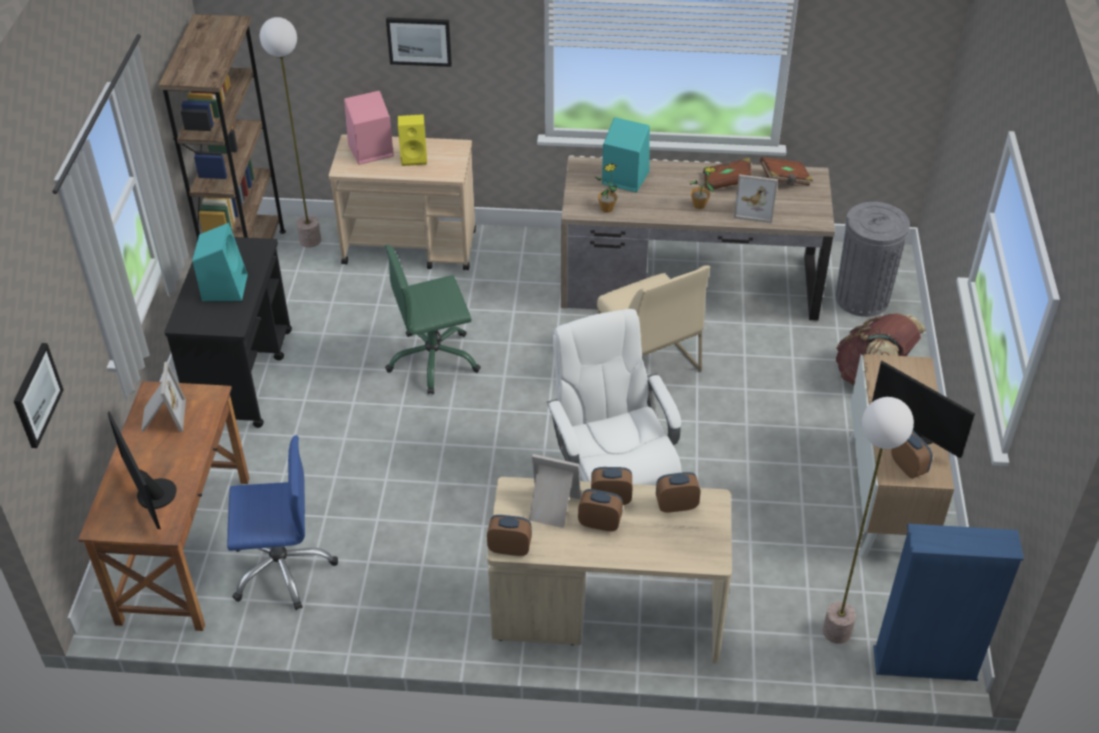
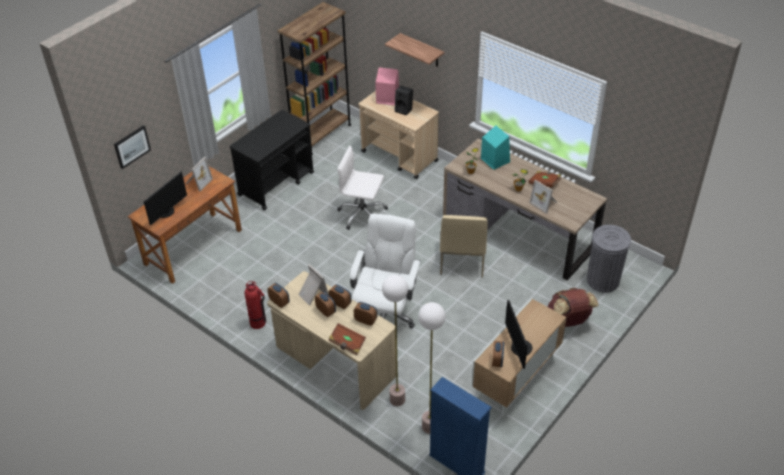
camera: 35 degrees right, 0 degrees up
(152, 496) = (166, 212): monitor -> monitor turned 150 degrees counterclockwise
(224, 286) = (269, 136): turquoise speaker -> none
(282, 568) = (222, 274): blue office chair -> none
(310, 240) = (357, 134): floor lamp -> floor lamp (397, 400)
(414, 157) = (404, 110): yellow speaker -> black speaker
(419, 41) = (421, 50): picture -> shelf
(421, 617) = (258, 323): none -> fire extinguisher
(433, 361) = (362, 214): green office chair -> white office chair
(785, 180) = (576, 195): brown book -> brown book (347, 344)

